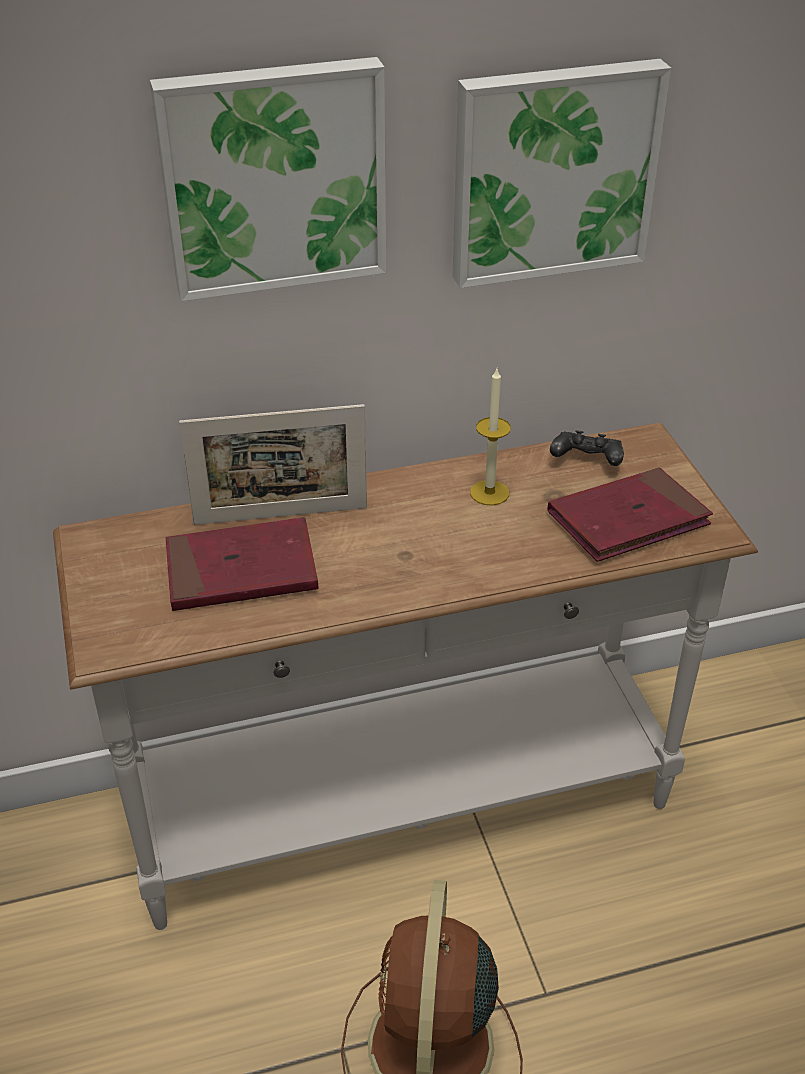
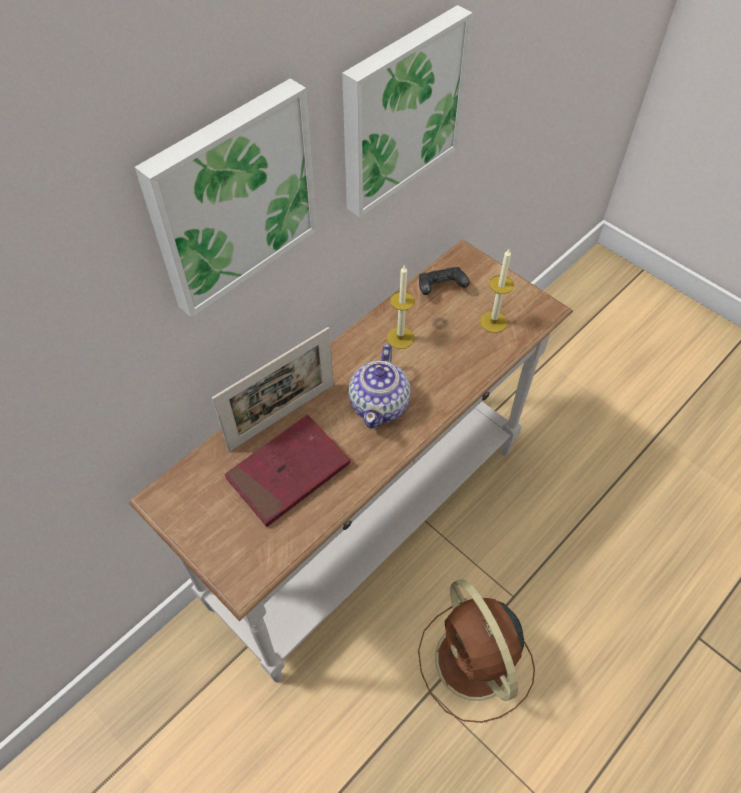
camera: 30 degrees left, 15 degrees up
(406, 548) = (380, 404): none -> teapot
(628, 520) = (493, 322): red book -> candle

